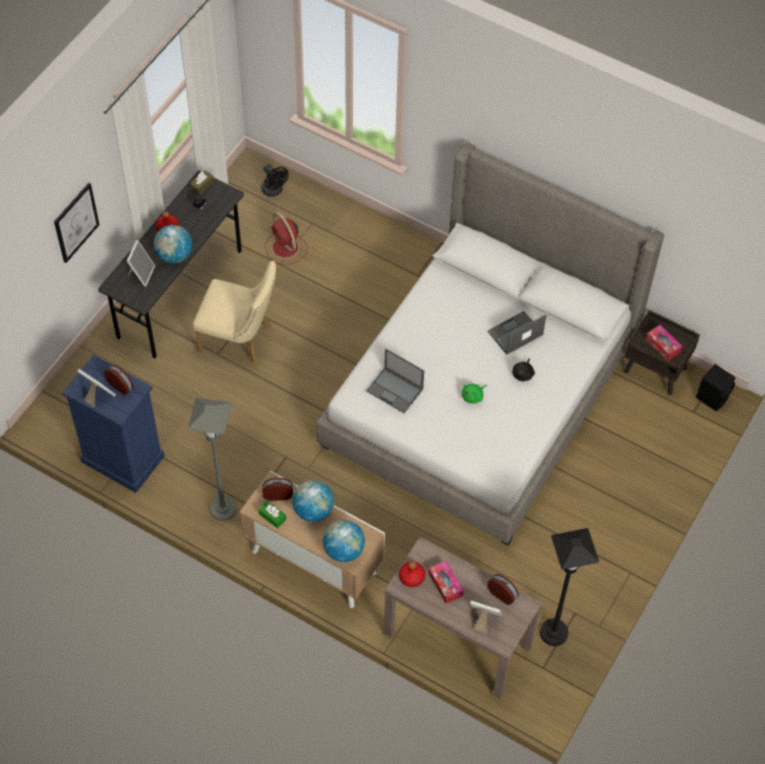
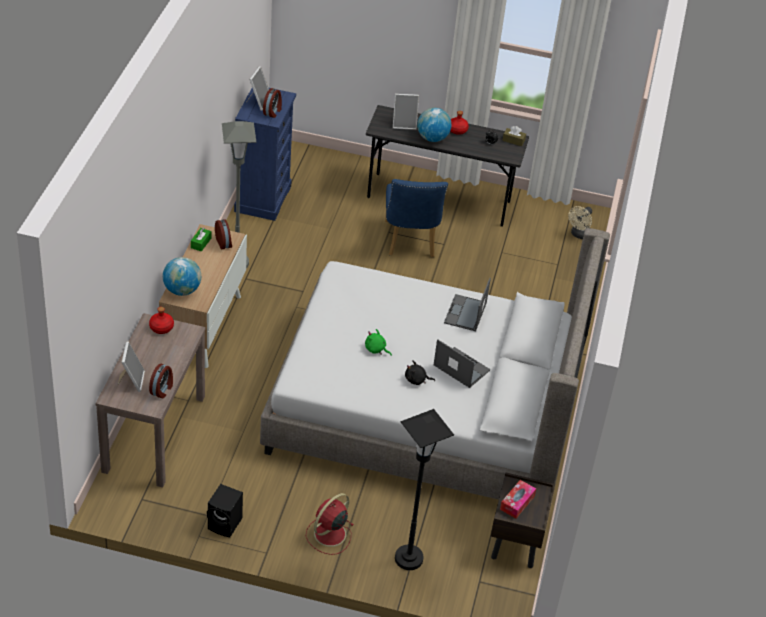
camera: 70 degrees right, 15 degrees down
(76, 222) = (399, 39): picture -> none
(240, 339) = (410, 243): beige chair -> blue chair
(274, 191) = (579, 235): black fan -> beige fan
(286, 248) = (520, 253): red fan -> red fan (329, 535)
(313, 510) = (215, 266): globe -> none
(395, 390) = (358, 295): laptop -> laptop (465, 313)
(445, 584) = (160, 350): tissue box -> none
(553, 633) = (180, 502): black floor lamp -> black floor lamp (408, 558)
(713, 396) = (506, 596): black speaker -> black speaker (226, 524)

